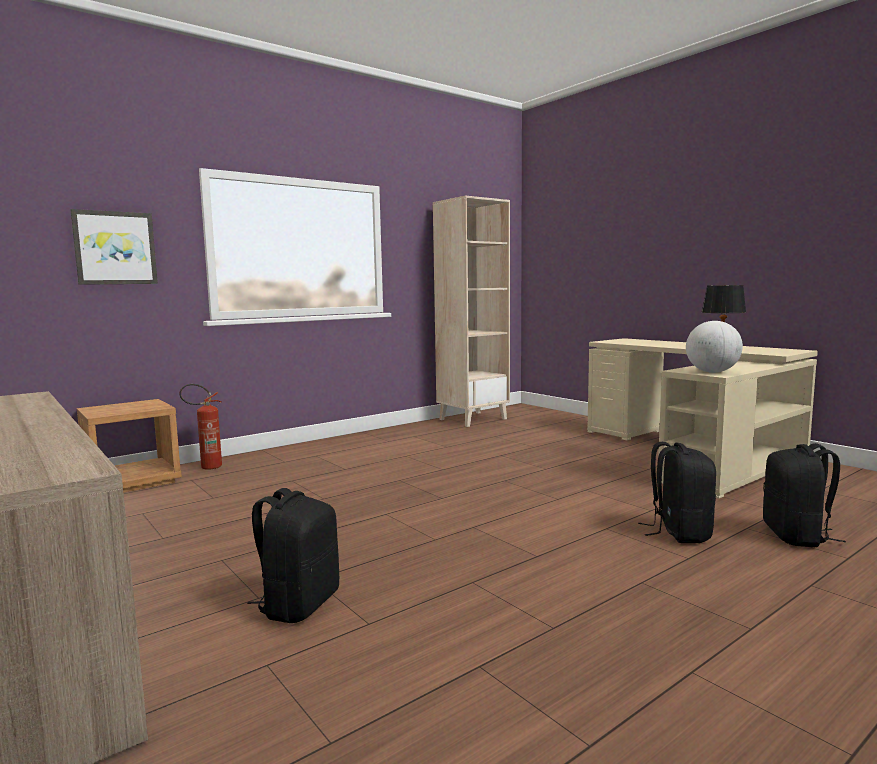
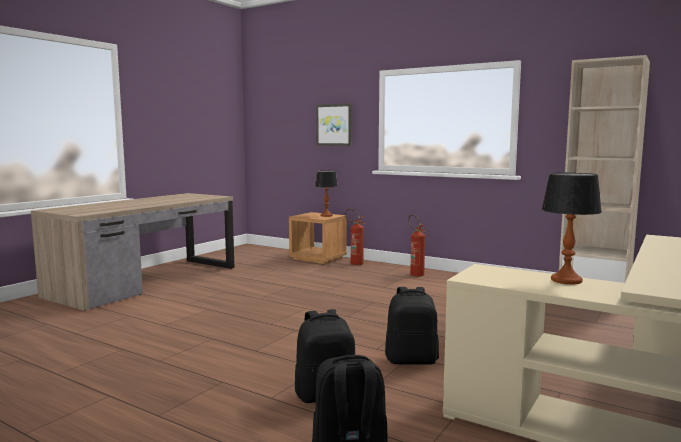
camera: 70 degrees right, 0 degrees up
(139, 404) = (326, 215): none -> table lamp
(298, 604) = (181, 311): black backpack -> black backpack (411, 360)
(311, 450) = (415, 274): none -> fire extinguisher
(712, 372) = (484, 276): globe -> none

